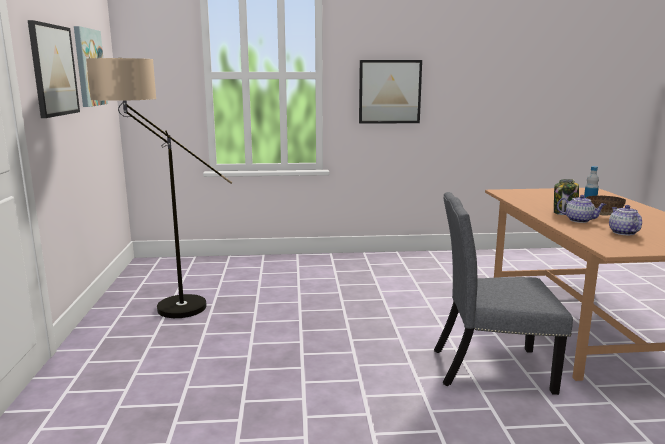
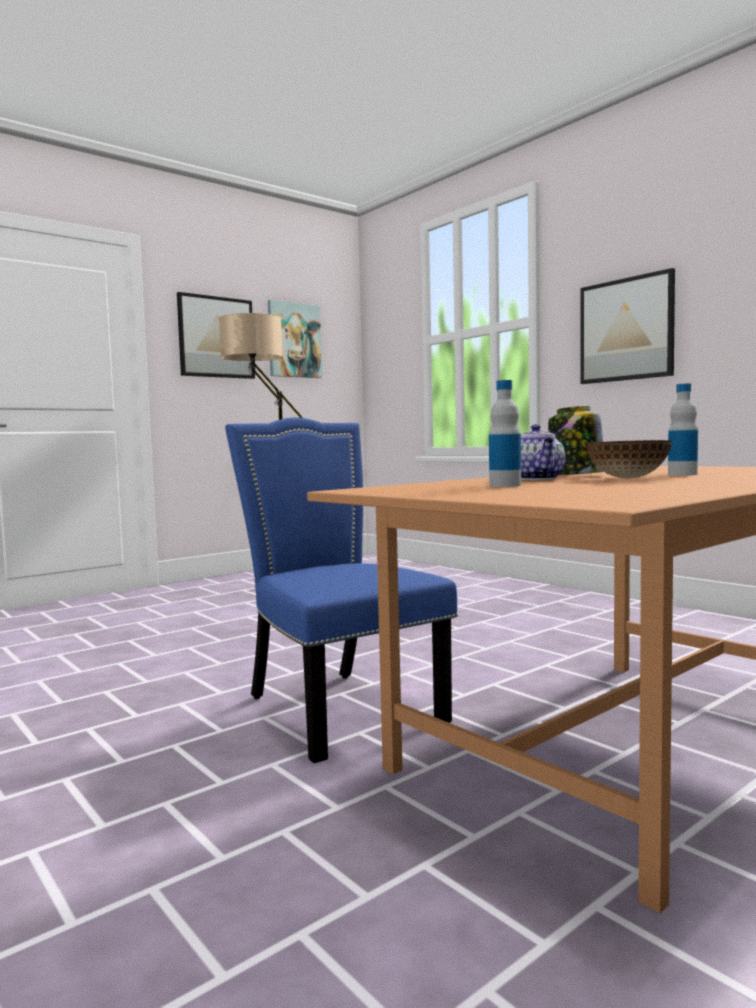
camera: 55 degrees right, 10 degrees down
(493, 369) = (341, 712): grey chair -> blue chair
(622, 232) = (505, 485): teapot -> bottle

